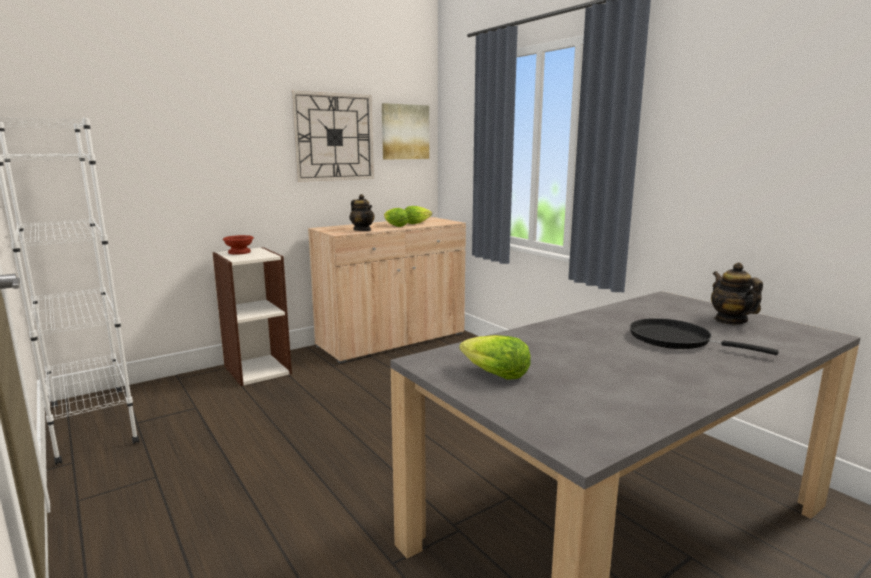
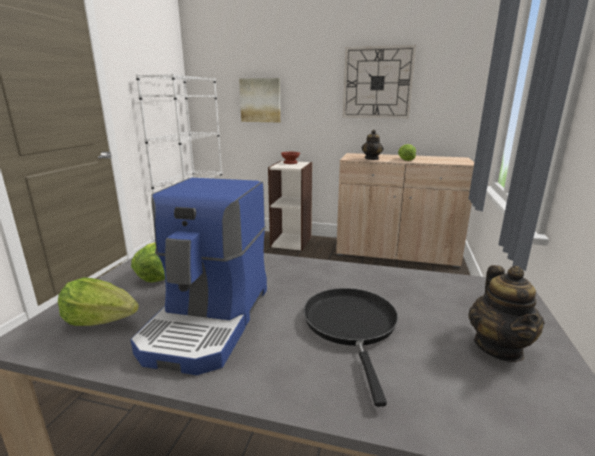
camera: 50 degrees right, 5 degrees up
(405, 132) = (449, 76): picture -> picture (260, 100)
(416, 223) = (431, 160): lettuce -> lettuce (102, 320)
(624, 373) = (210, 320): none -> coffee machine
(730, 320) = (499, 347): teapot -> teapot turned 150 degrees clockwise

